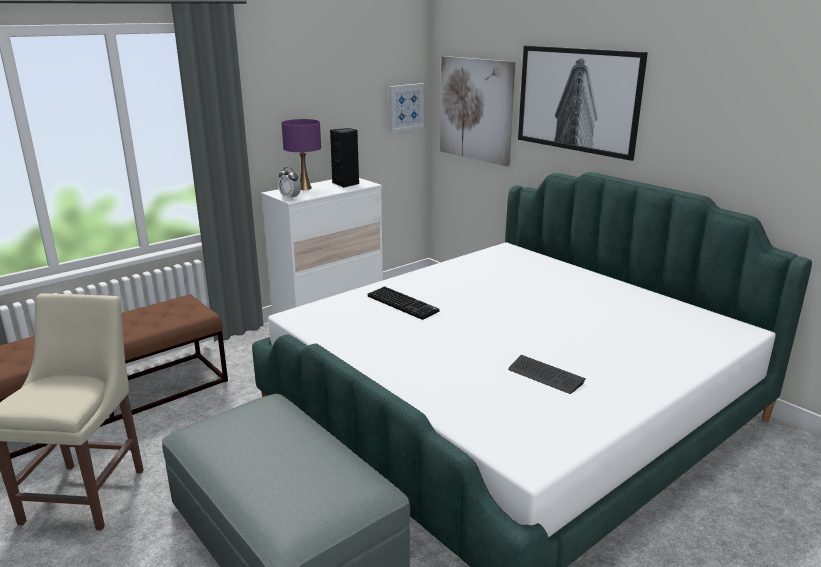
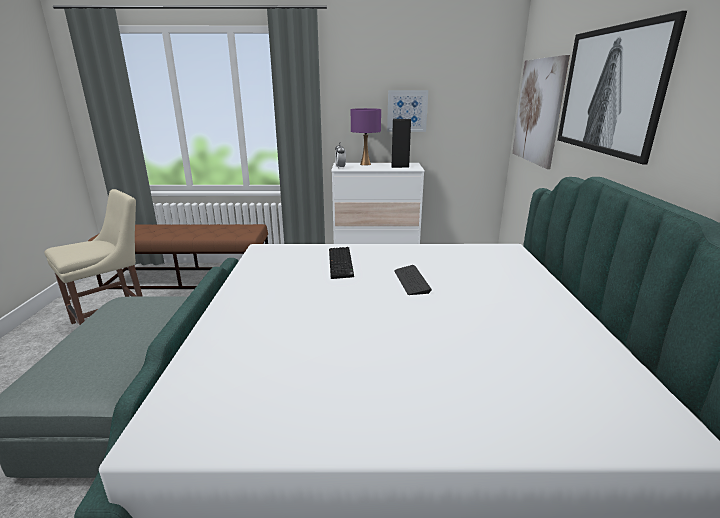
camera: 40 degrees right, 0 degrees up
(406, 107) = (486, 109): picture -> picture (407, 111)
(545, 375) = (329, 365): keyboard -> keyboard (411, 281)

